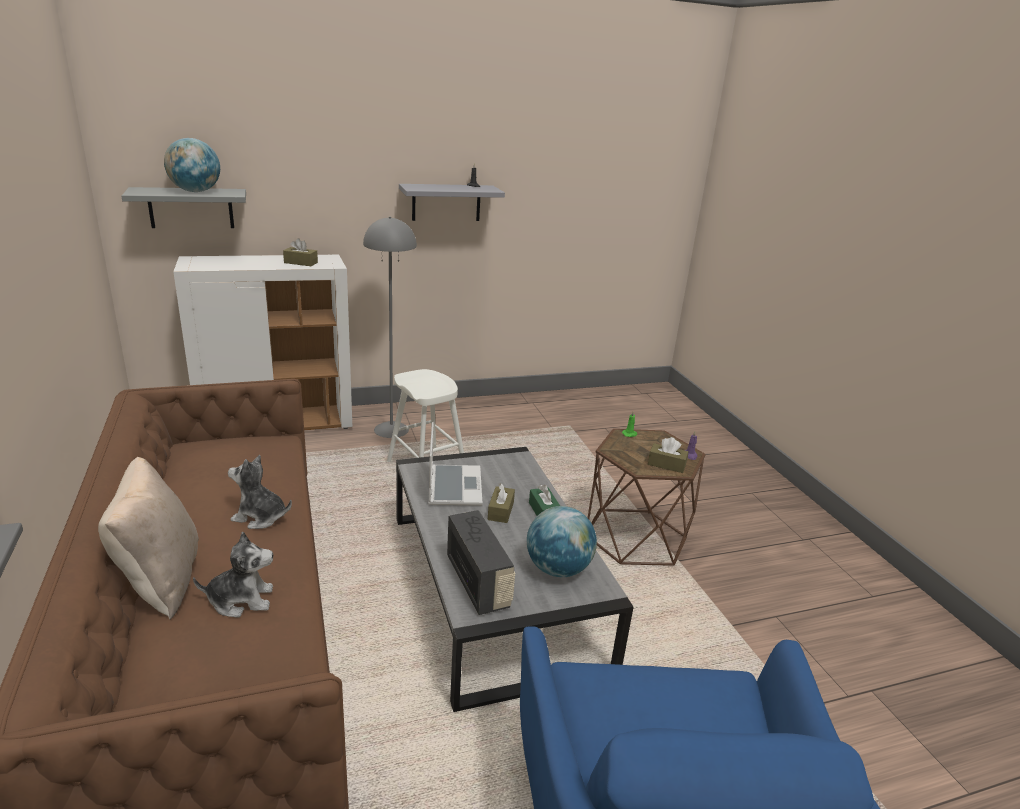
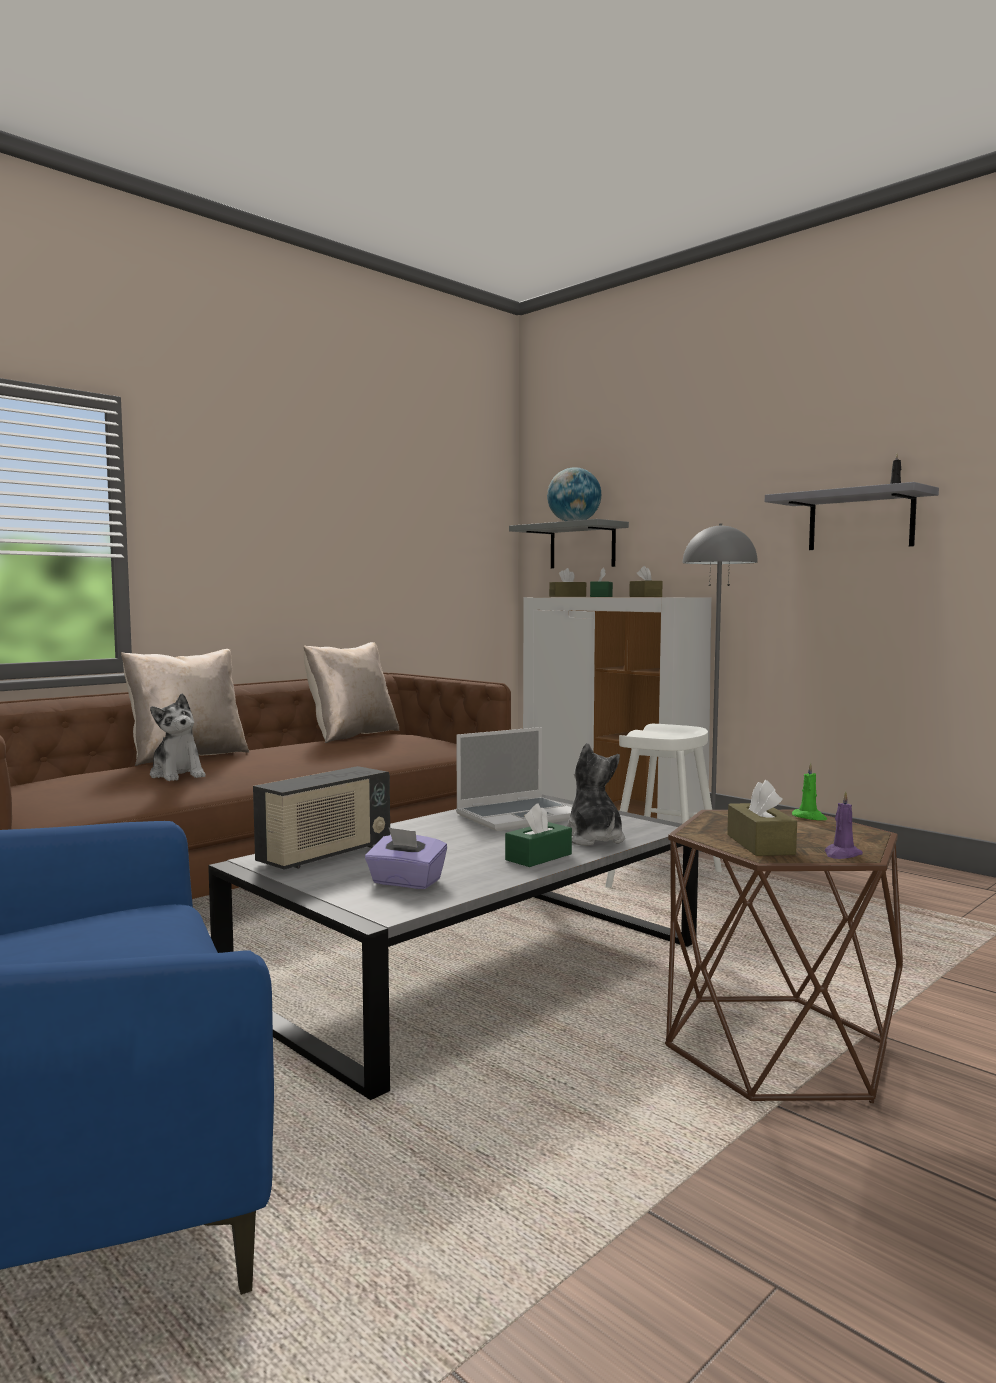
camera: 65 degrees right, 20 degrees down
(180, 471) = (351, 735): none -> beige pillow
(242, 260) = (601, 596): none -> green tissue box
(260, 517) = (311, 759): plush toy -> plush toy (593, 839)
(500, 511) = (500, 840): brown tissue box -> brown tissue box (567, 596)
(558, 569) = (406, 882): globe -> purple tissue box

